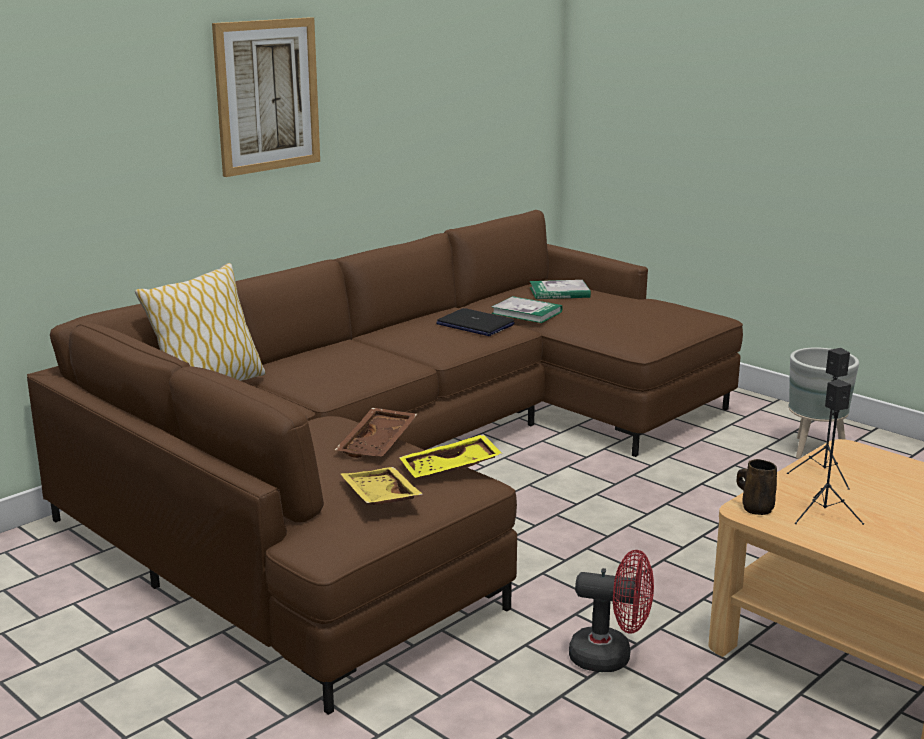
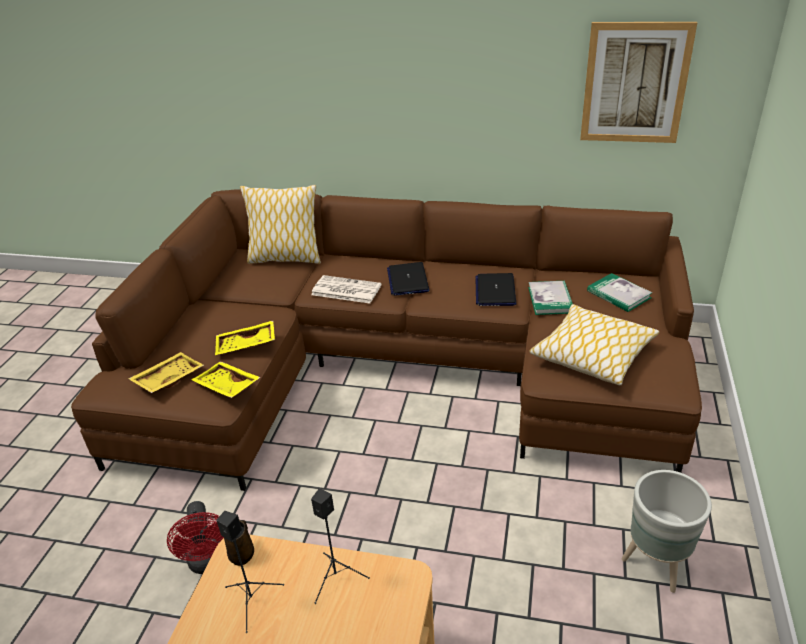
camera: 60 degrees right, 15 degrees up
(267, 95) = (387, 69): picture -> picture (635, 83)
(350, 377) = (345, 290): none -> newspaper
(379, 444) = (246, 345): brown tray -> yellow tray
(385, 349) = (407, 280): none -> laptop
(633, 323) = (592, 354): none -> pillow

